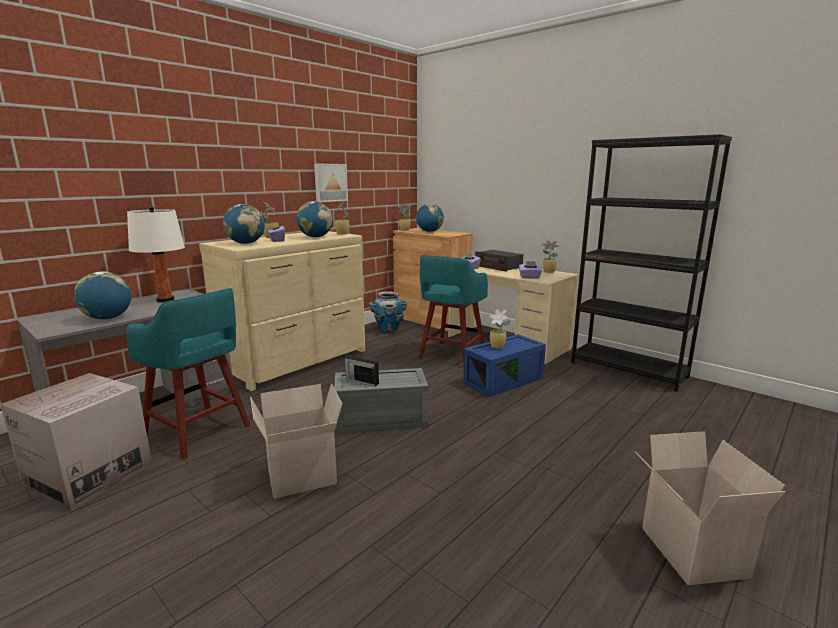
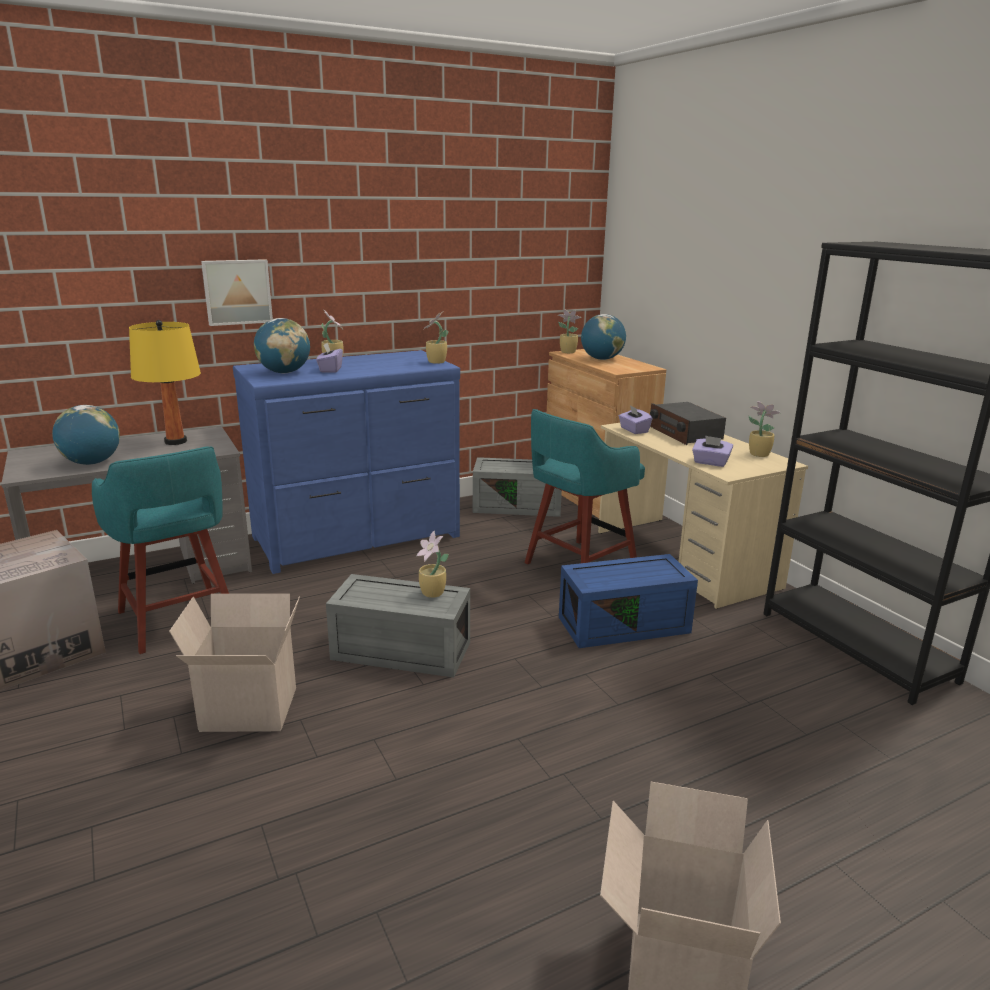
camera: 20 degrees right, 5 degrees up
(165, 300) = (175, 442): white table lamp -> yellow table lamp
(297, 361) = (358, 538): beige dresser -> blue dresser
(315, 237) = (390, 366): globe -> none
(330, 182) = (441, 278): picture -> picture (237, 292)
(361, 381) = (372, 595): radio -> none
(388, 329) = (518, 506): planter -> grey storage box
(497, 346) = (614, 572): potted plant -> potted plant (432, 593)

